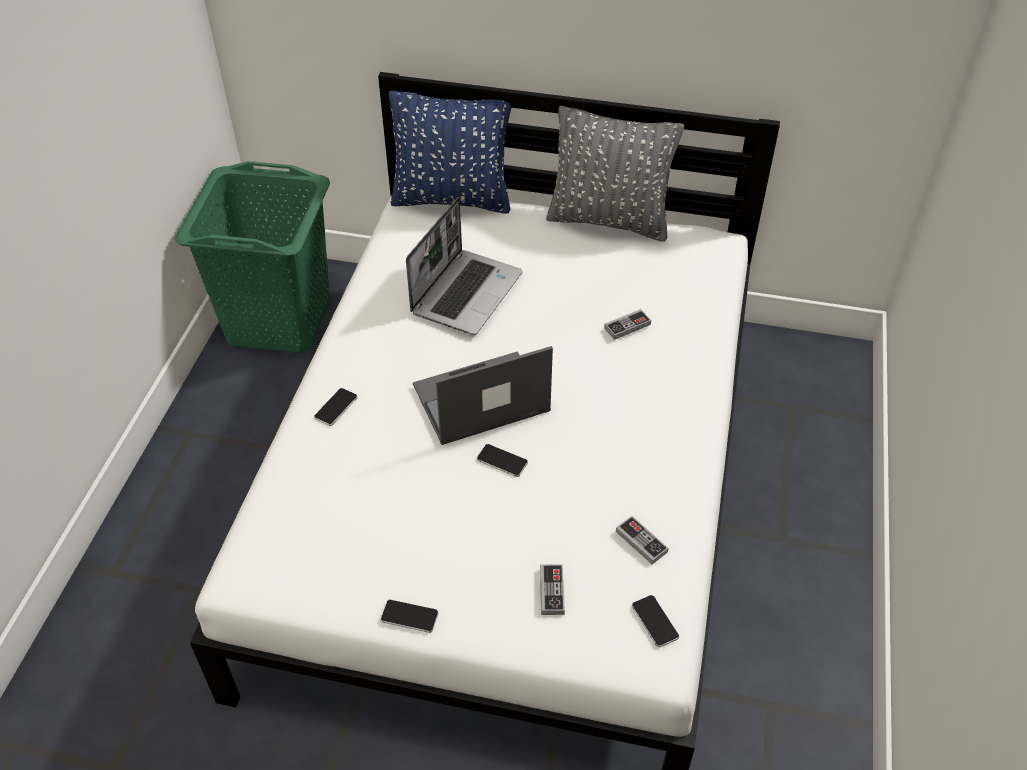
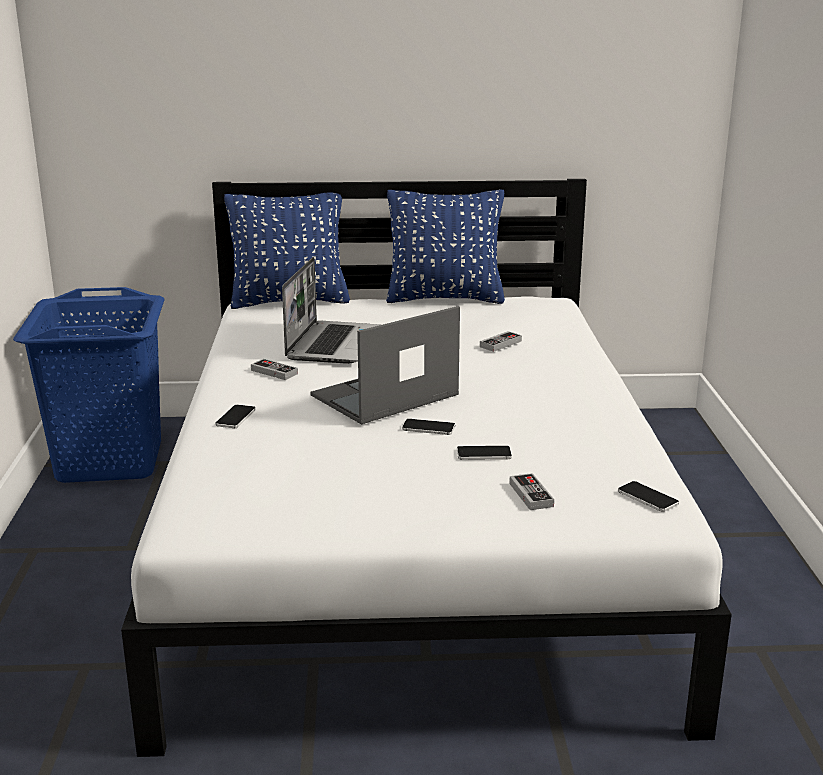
camera: 15 degrees left, 25 degrees down
(280, 320) = (111, 461): green laundry basket -> blue laundry basket
(409, 616) = (390, 529): phone -> phone (484, 454)
(609, 220) = (445, 298): grey pillow -> blue pillow
(641, 542) = (599, 455): game controller -> game controller (274, 372)

